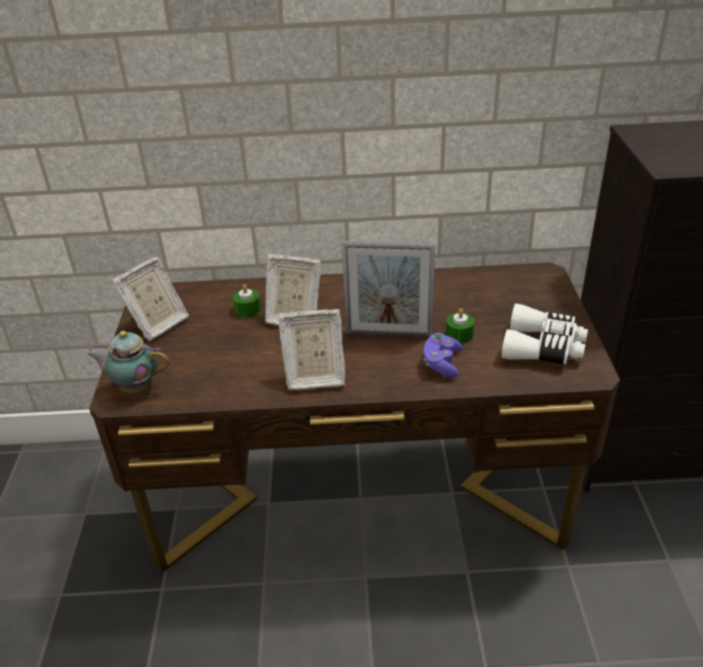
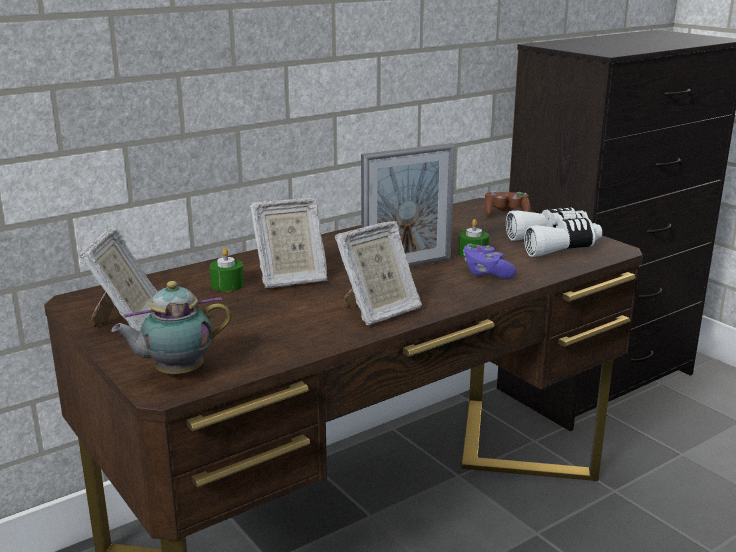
camera: 35 degrees left, 15 degrees down
(547, 293) = (506, 214): none -> brown game controller

